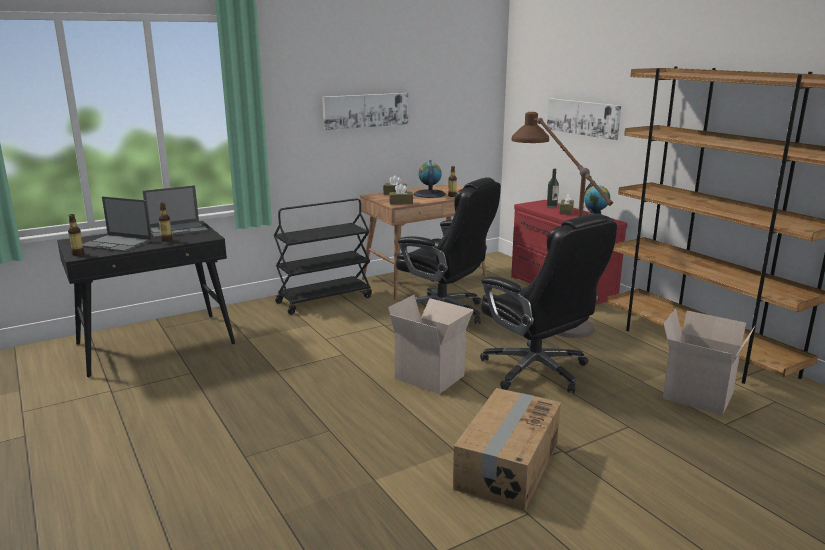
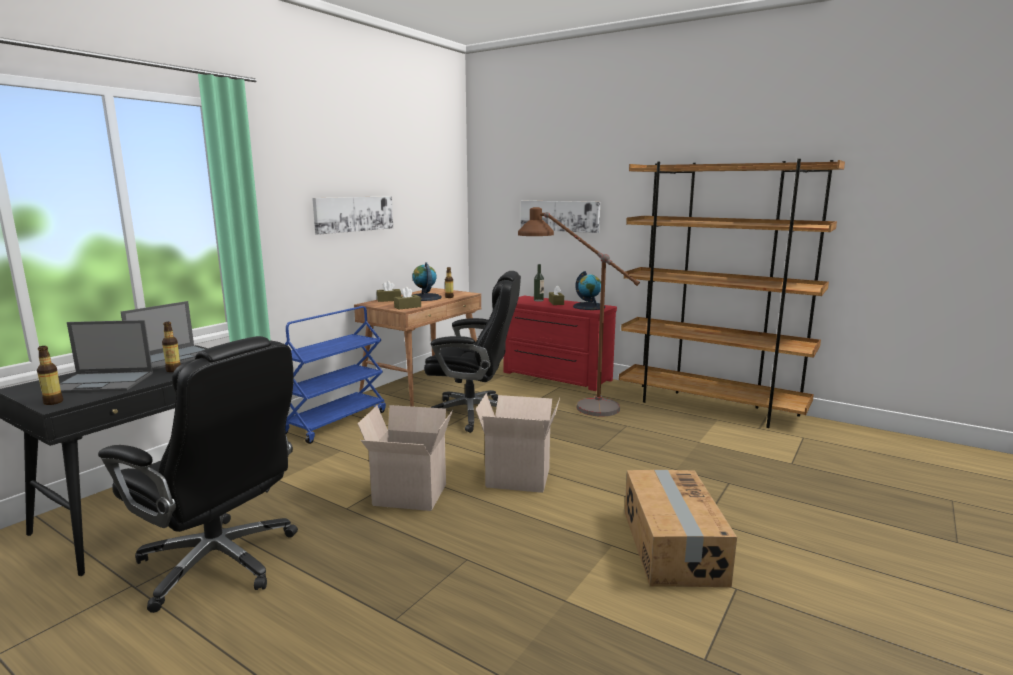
camera: 25 degrees left, 5 degrees down
(324, 300) = (336, 422): black cart -> blue cart
(537, 371) = (608, 451): black office chair -> black office chair (220, 562)
(696, 397) = (749, 446): cardboard box -> cardboard box (408, 496)

